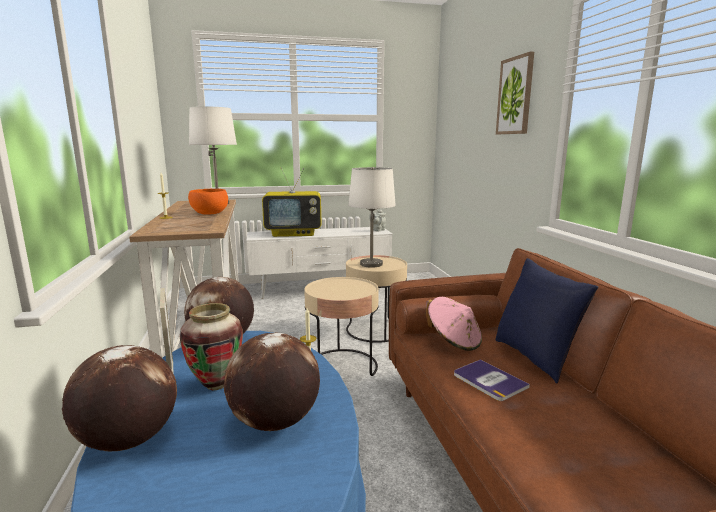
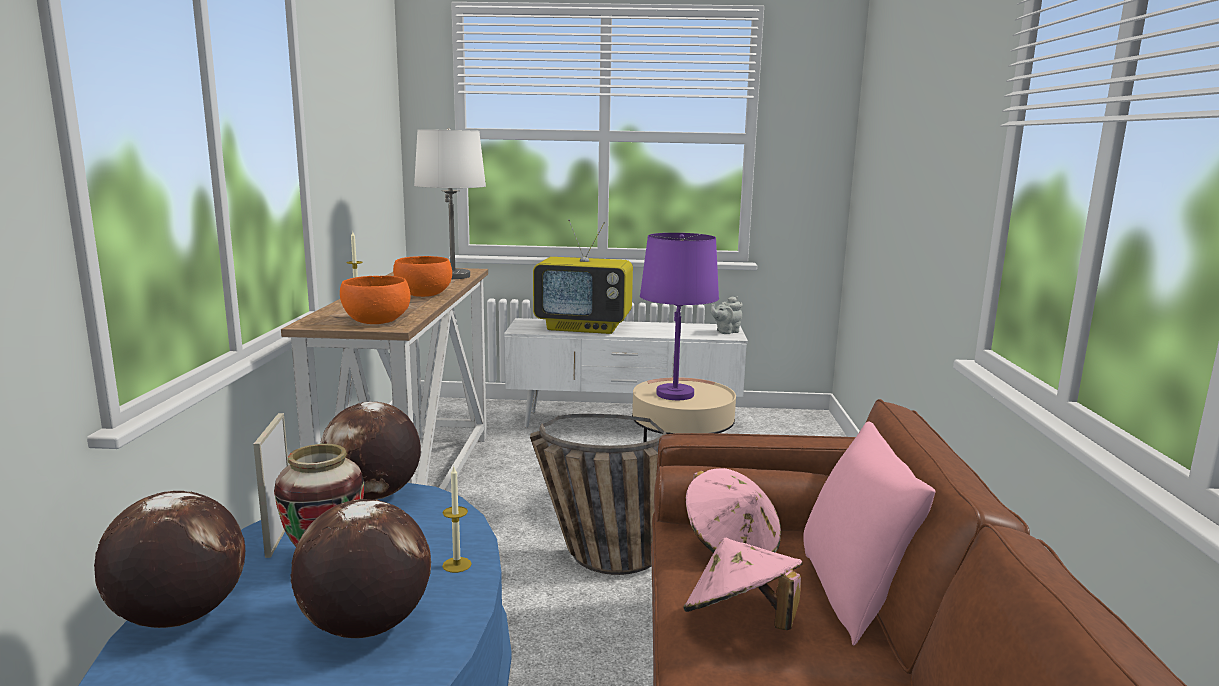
camera: 15 degrees right, 0 degrees up
(195, 228) = (377, 320): none -> orange bowl
(342, 366) = (594, 558): beige side table -> basket
(371, 264) = (674, 394): white table lamp -> purple table lamp
(489, 381) = (740, 621): book -> pink hat
(515, 96) = (951, 118): picture -> none
(535, 357) = (853, 595): blue pillow -> pink pillow

